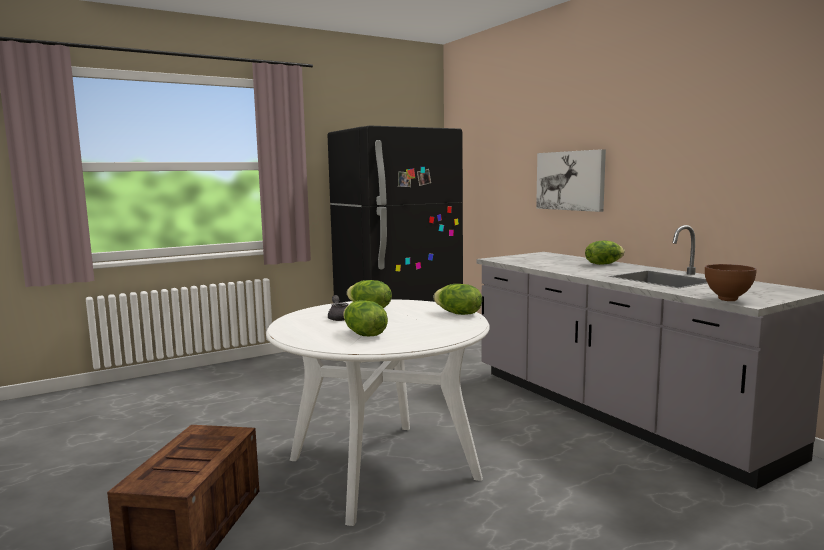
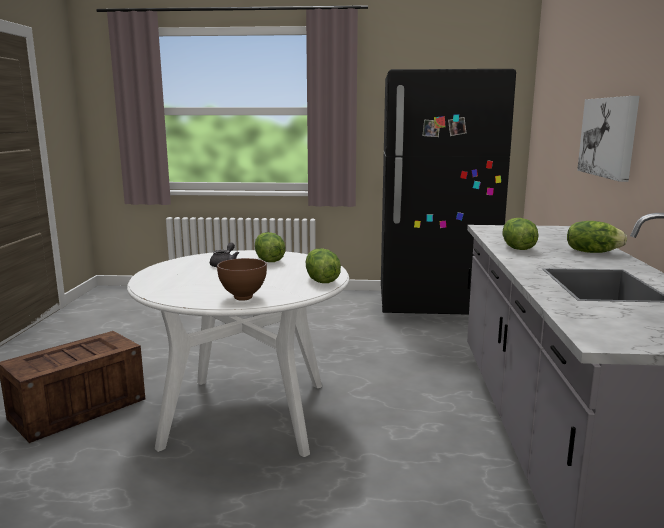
camera: 35 degrees right, 5 degrees up
(364, 334) = (196, 283): lettuce -> lettuce (516, 248)
(729, 300) = (586, 330): brown bowl -> brown bowl (244, 298)

